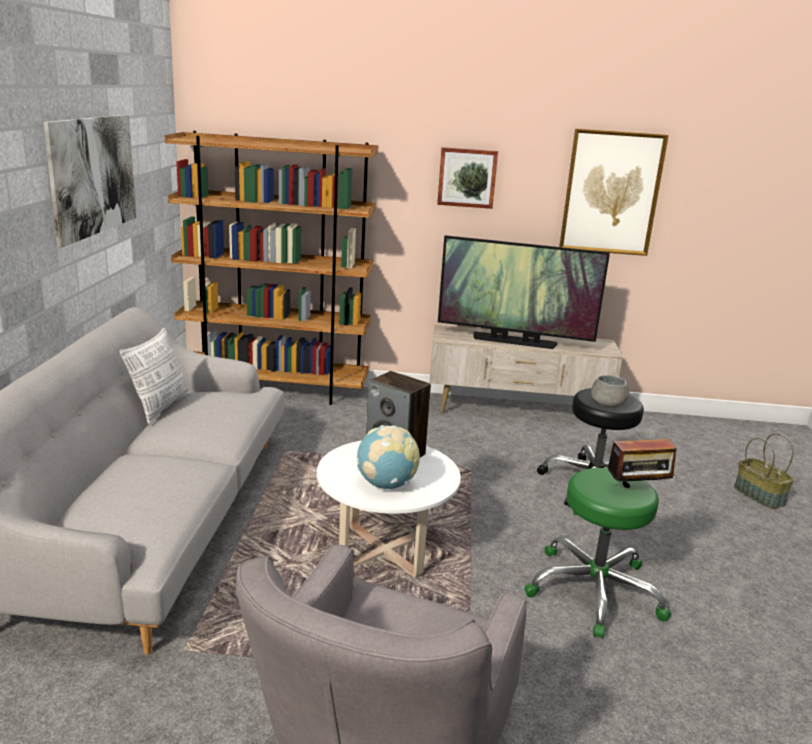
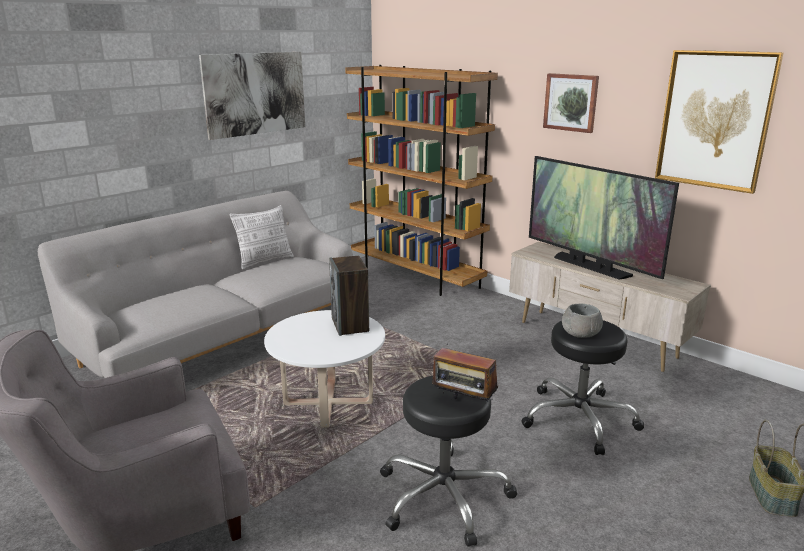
camera: 40 degrees right, 0 degrees up
(386, 485) = (306, 342): globe -> none
(594, 591) = (442, 496): green stool -> black stool

